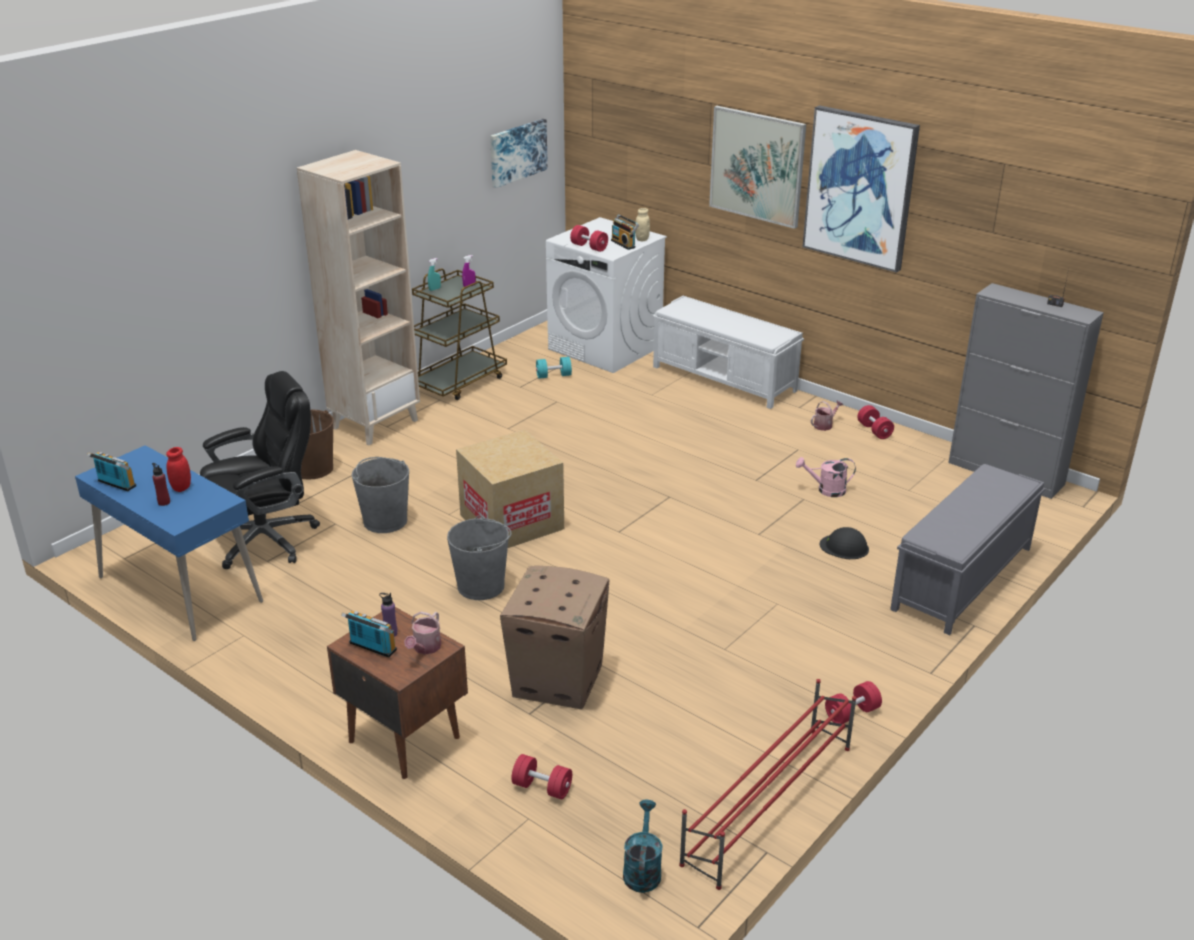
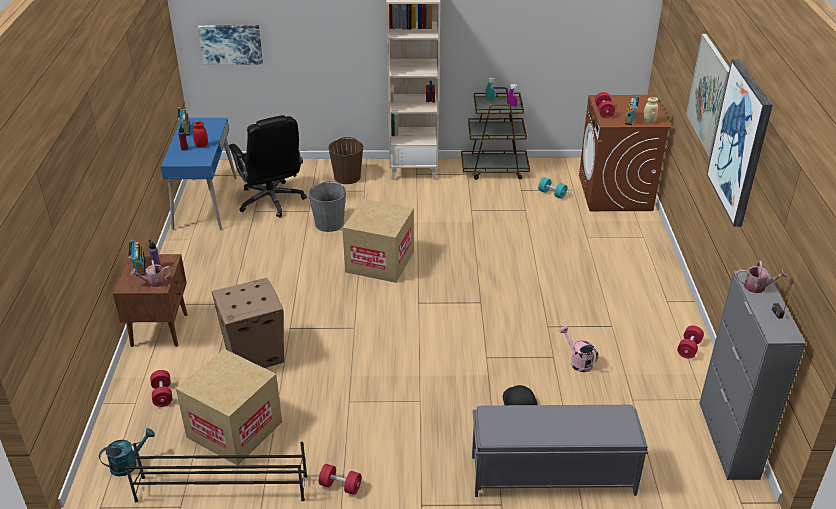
camera: 50 degrees right, 5 degrees up
(267, 539) = (271, 201): black office chair -> black office chair turned 45 degrees clockwise
(481, 586) = (308, 284): grey bucket -> none
(517, 152) = (601, 23): picture -> picture (231, 44)
(605, 348) = (615, 193): white washing machine -> brown washing machine
(677, 753) = (234, 429): none -> cardboard box
(724, 379) = (653, 254): white bench -> none
(767, 804) = (221, 488): red shoe rack -> black shoe rack
(825, 425) = (661, 323): watering can -> watering can (758, 287)

